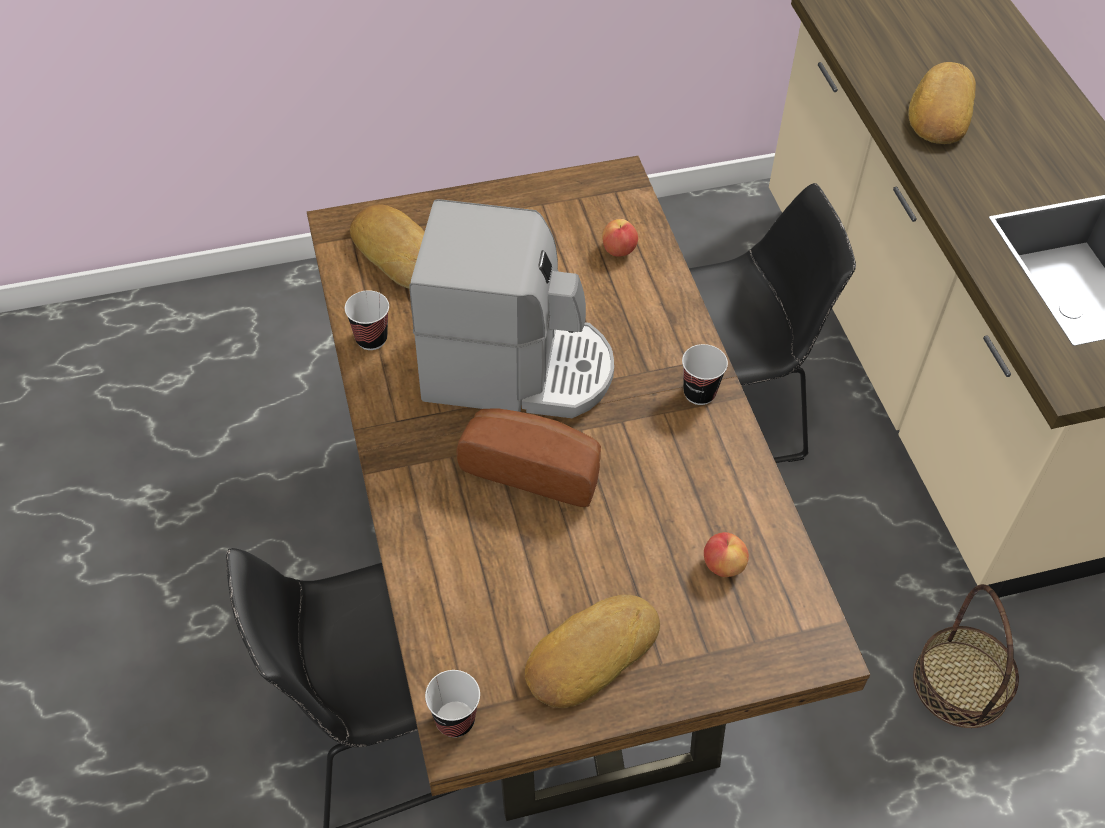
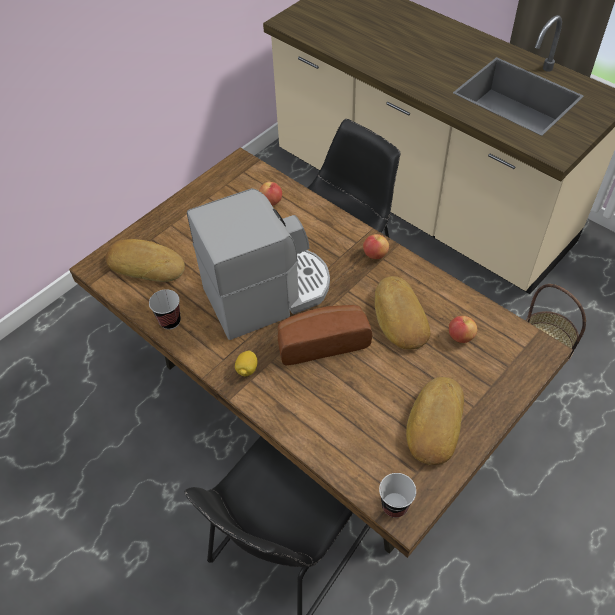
camera: 30 degrees left, 0 degrees up
(414, 449) = (247, 369): none -> lemon
(699, 393) = (375, 254): cup -> apple
(939, 111) = (386, 52): bread -> bread (399, 317)

